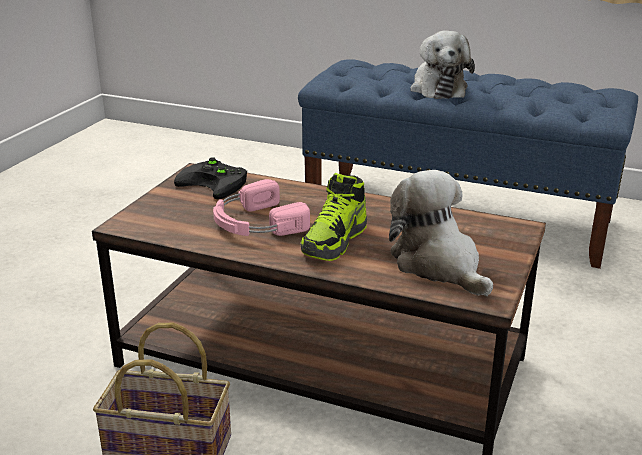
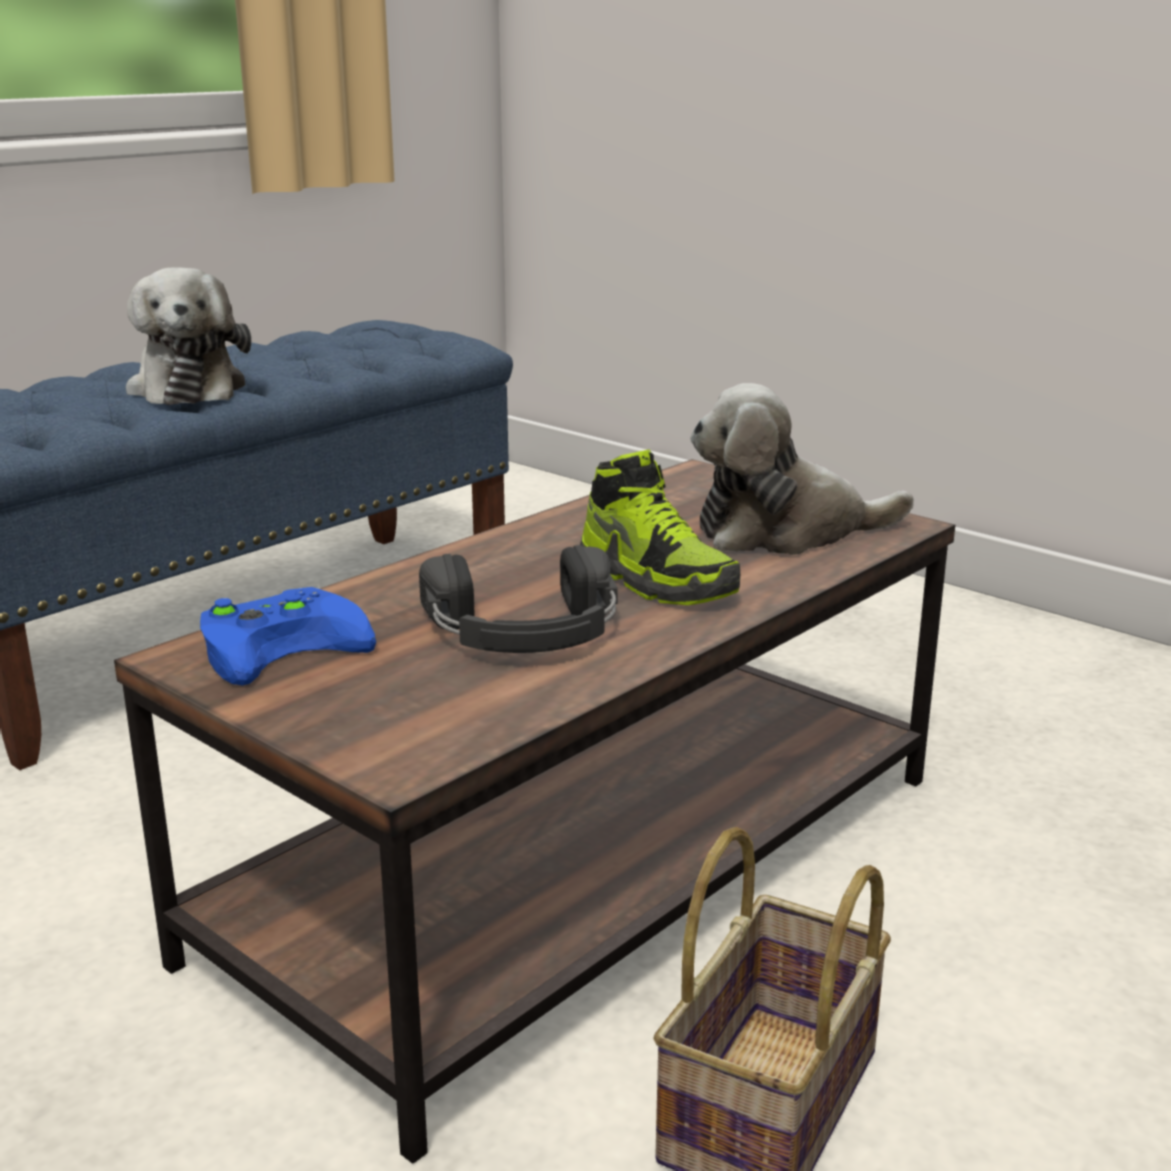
camera: 70 degrees left, 5 degrees down
(217, 183) = (285, 642): black game controller -> blue game controller
(255, 223) = (525, 630): pink headphones -> black headphones
(437, 88) = (188, 388): plush toy -> plush toy turned 60 degrees clockwise

